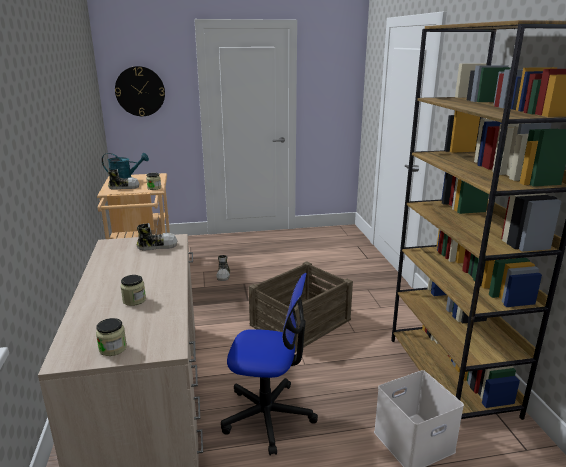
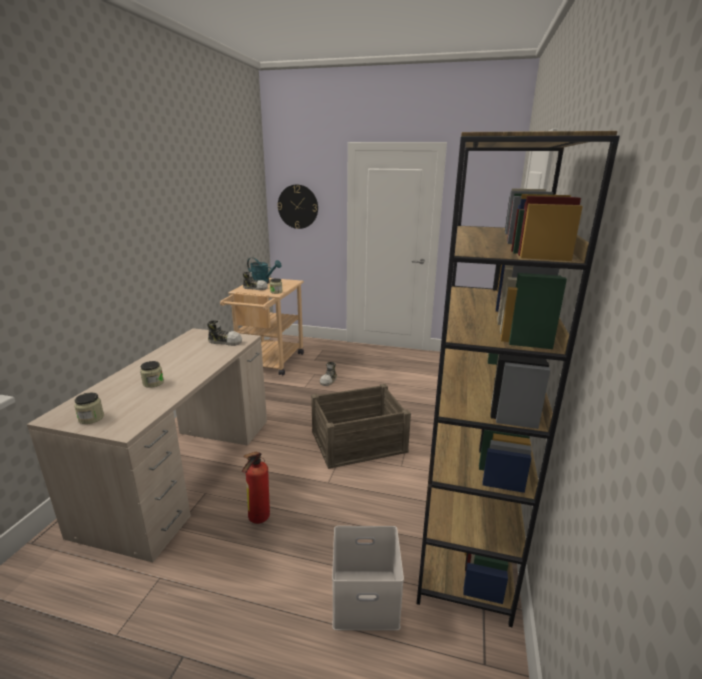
camera: 25 degrees right, 0 degrees up
(268, 416) = (257, 519): office chair -> fire extinguisher

